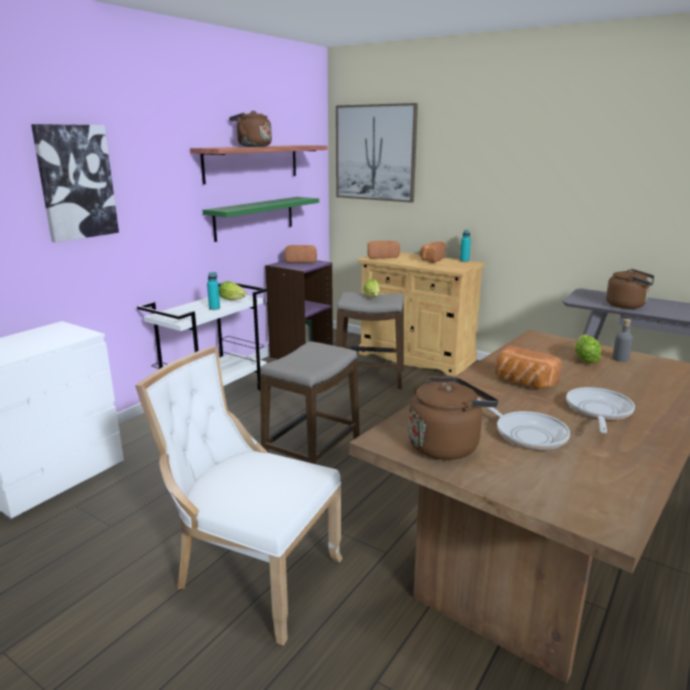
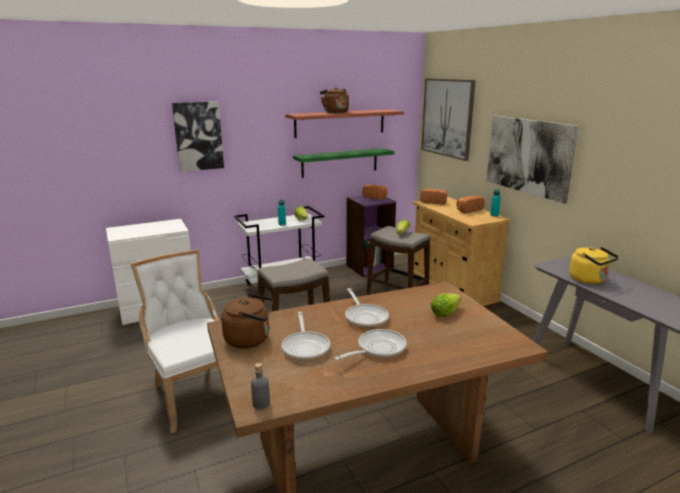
camera: 30 degrees right, 0 degrees up
(505, 186) = (528, 156): none -> picture
(523, 383) = (365, 317): bread -> frying pan
(620, 359) = (473, 319): grey bottle -> grey bottle (261, 404)
(628, 305) = (589, 280): brown kettle -> yellow kettle

